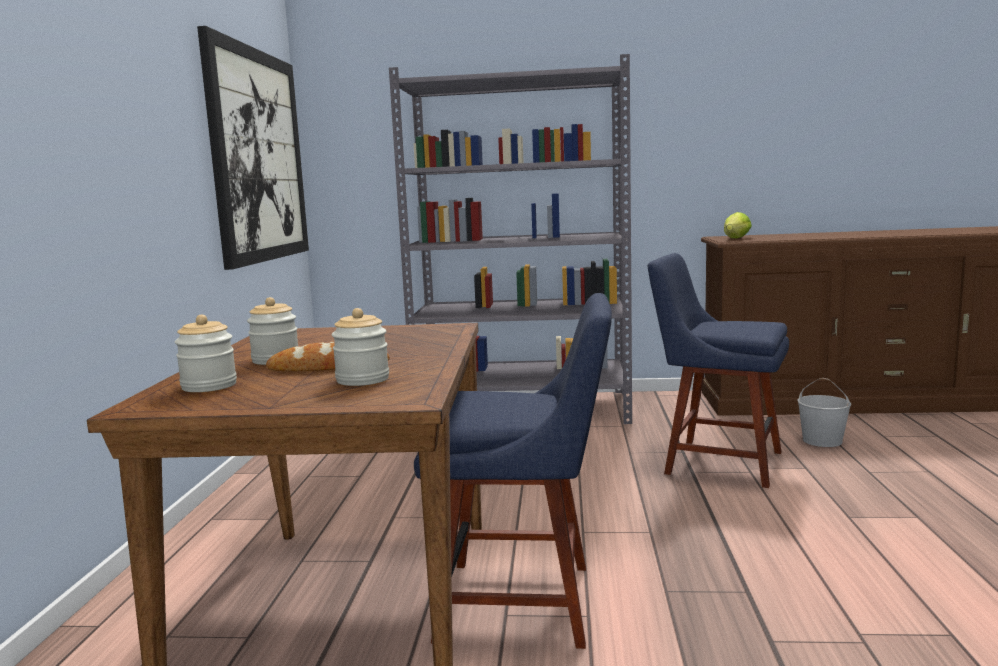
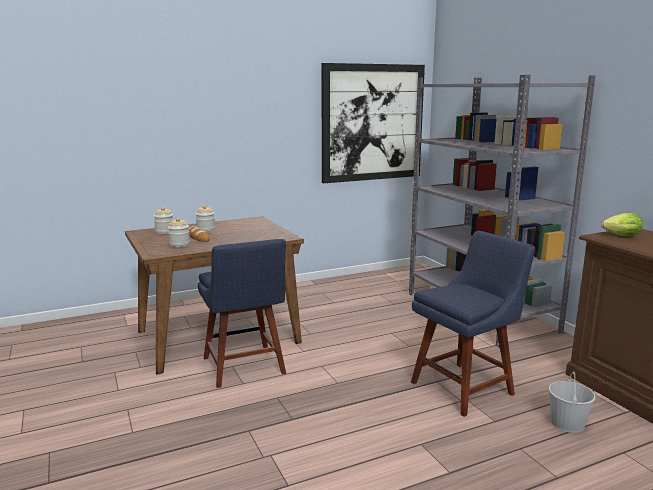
camera: 60 degrees right, 5 degrees up
(716, 461) = (465, 387): blue chair -> blue chair turned 60 degrees clockwise

